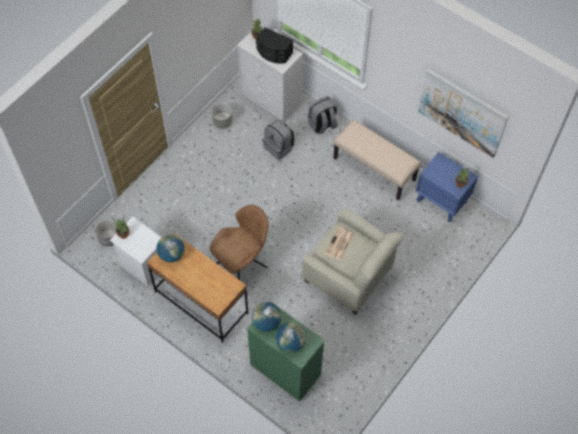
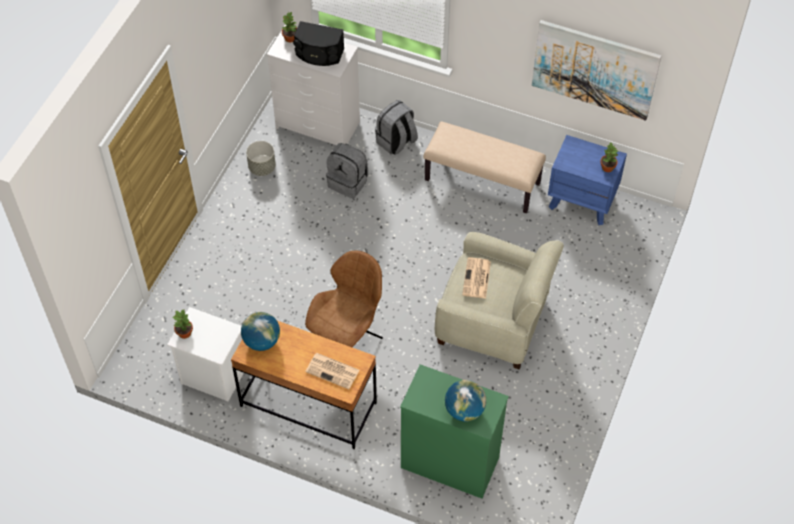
camera: 15 degrees left, 5 degrees down
(108, 237) = (153, 351): planter -> none
(213, 288) = (333, 371): none -> newspaper
(266, 322) = (423, 392): globe -> none

